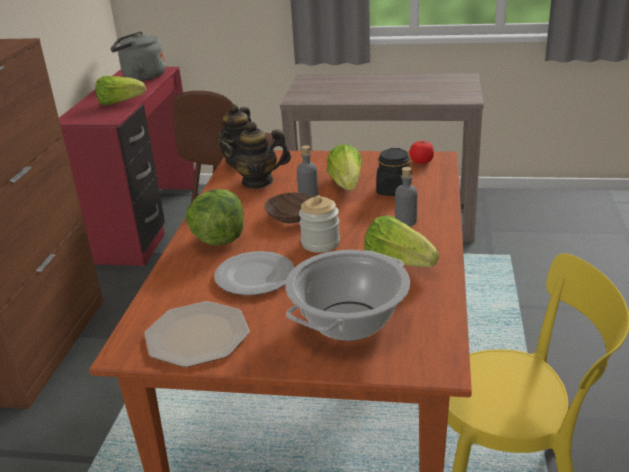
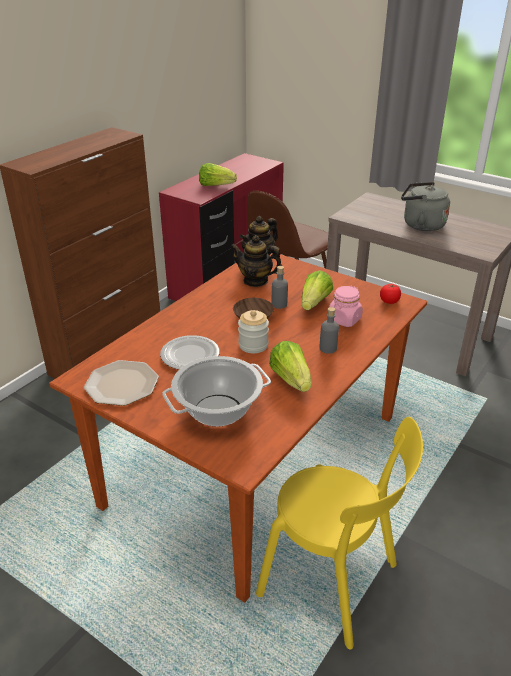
camera: 25 degrees right, 5 degrees up
(141, 77) = (249, 165): grey kettle -> grey kettle (420, 225)
(219, 239) = (192, 319): lettuce -> none
(394, 190) = (344, 319): black jar -> pink jar

